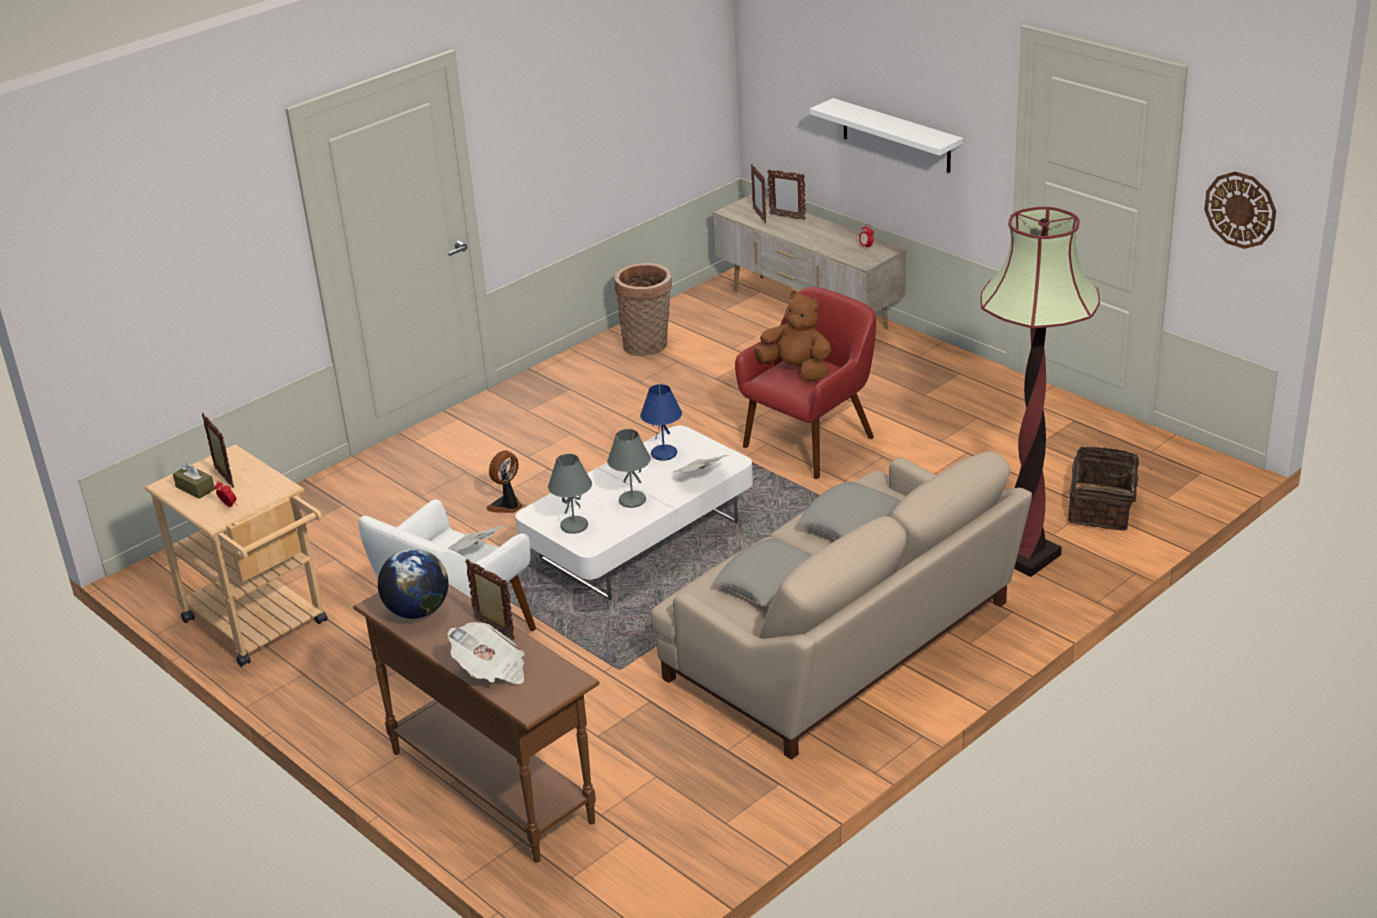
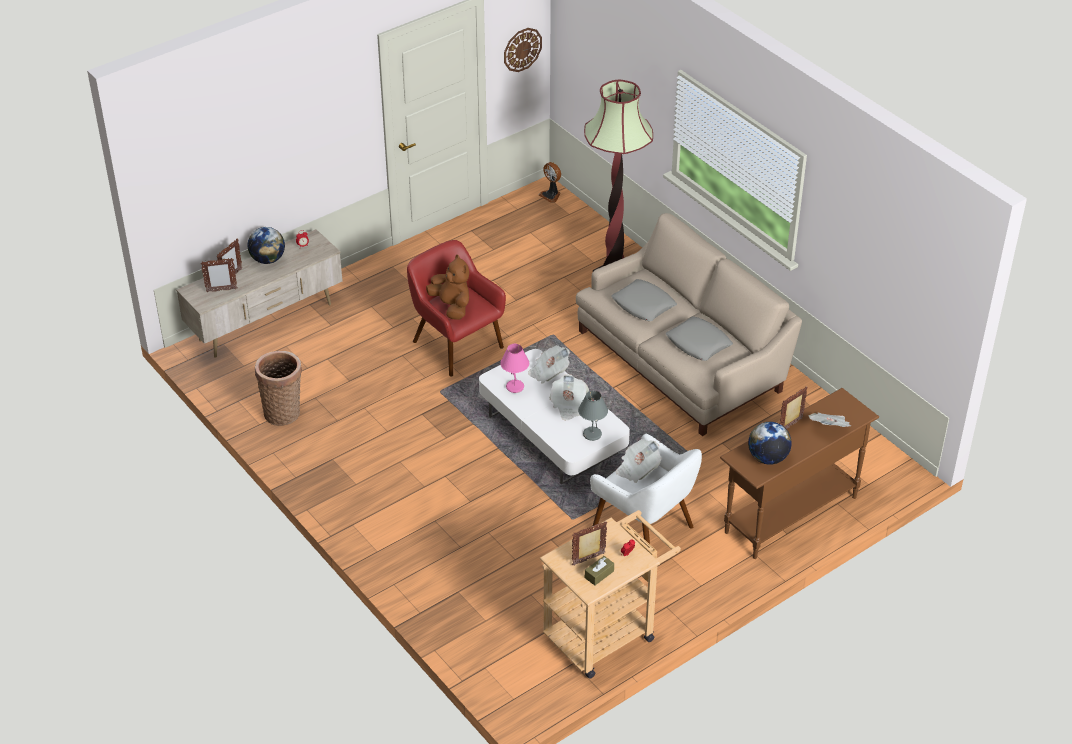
camera: 85 degrees left, 10 degrees up
(507, 506) = (488, 499): fan -> fan (551, 195)
(632, 501) = (569, 406): grey table lamp -> newspaper
(664, 454) = (515, 387): blue table lamp -> pink table lamp
(796, 370) = (451, 306): brown plush toy -> brown plush toy turned 105 degrees clockwise
(829, 231) = (268, 259): none -> globe
(896, 136) = (293, 163): white shelf -> none
(1102, 508) = (572, 239): basket -> none

